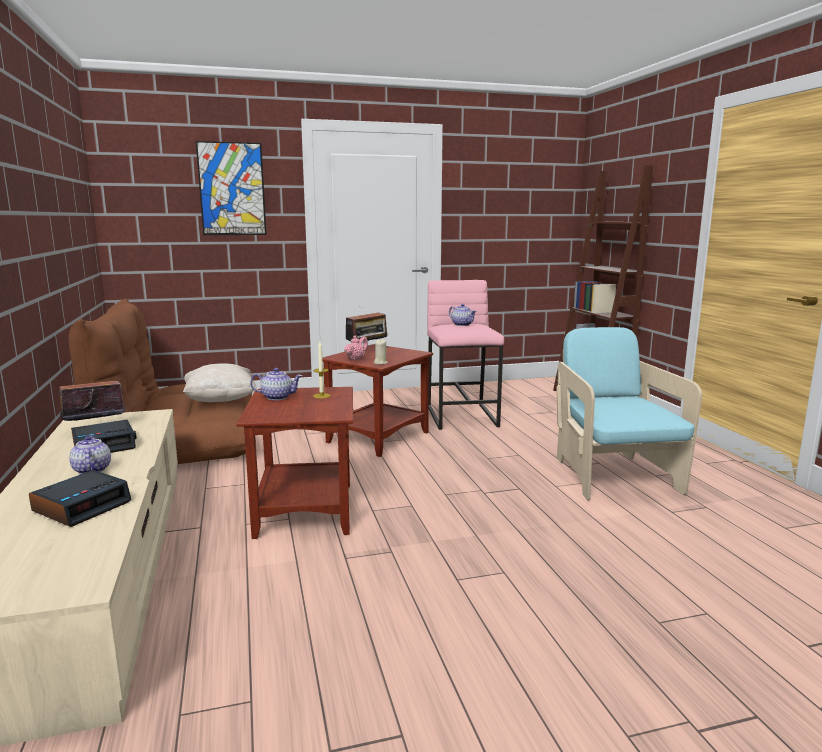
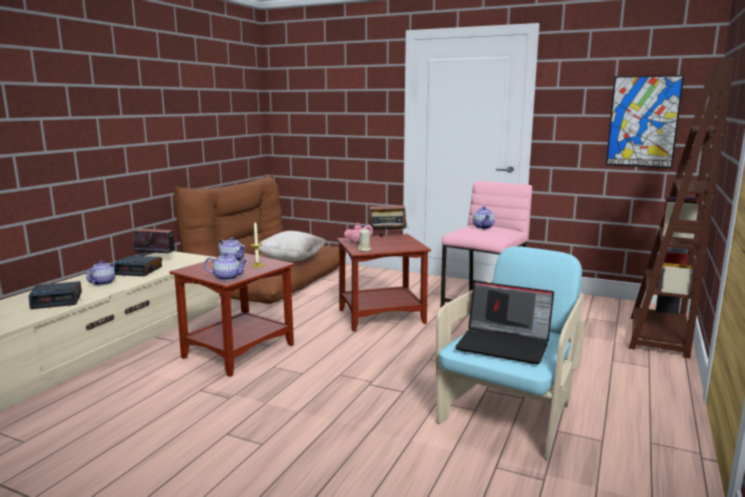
camera: 40 degrees right, 0 degrees up
(232, 189) = (350, 93): picture -> picture (643, 122)
(329, 412) = (227, 277): none -> teapot
(630, 411) = (504, 345): none -> laptop

